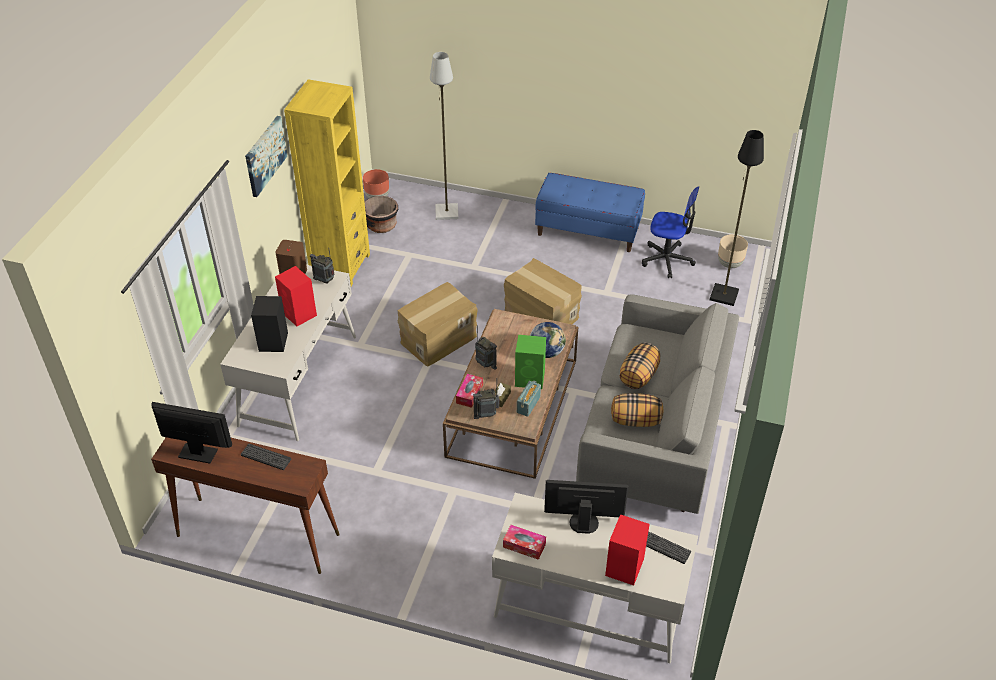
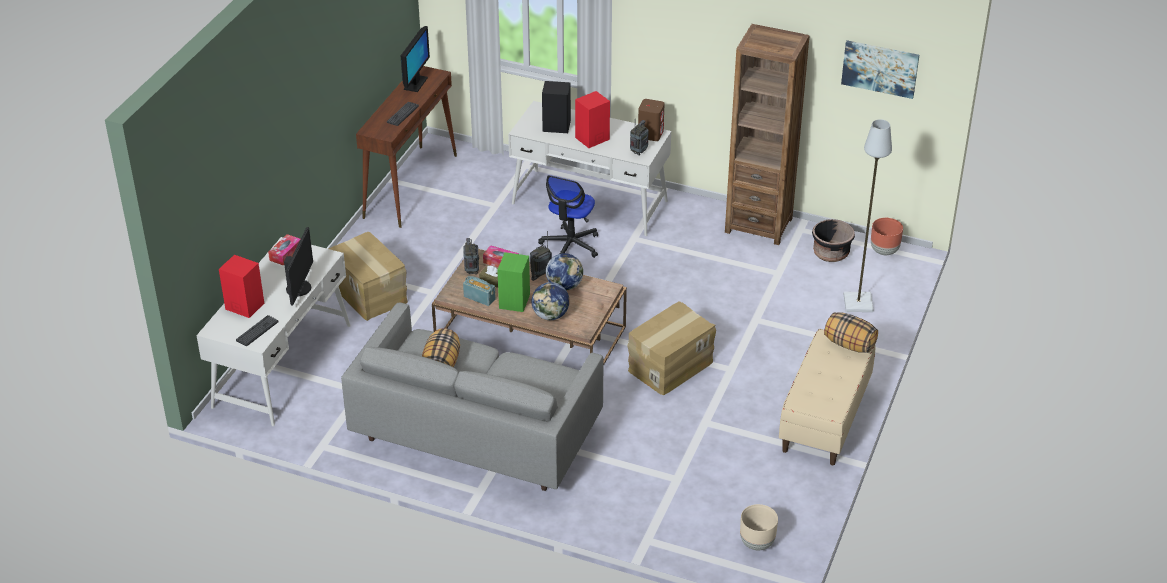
camera: 95 degrees right, 5 degrees down
(265, 155) = (706, 34): picture -> picture (880, 68)
(340, 266) = (758, 225): yellow bookcase -> brown bookcase
(438, 339) = (637, 289): cardboard box -> cardboard box (370, 293)
(501, 346) = (564, 286): none -> globe
(588, 231) = (825, 419): blue bench -> beige bench
(639, 376) = (502, 375): pillow -> pillow (849, 344)
(667, 260) = (766, 484): office chair -> office chair (570, 245)
(723, 295) = (694, 526): black floor lamp -> none

